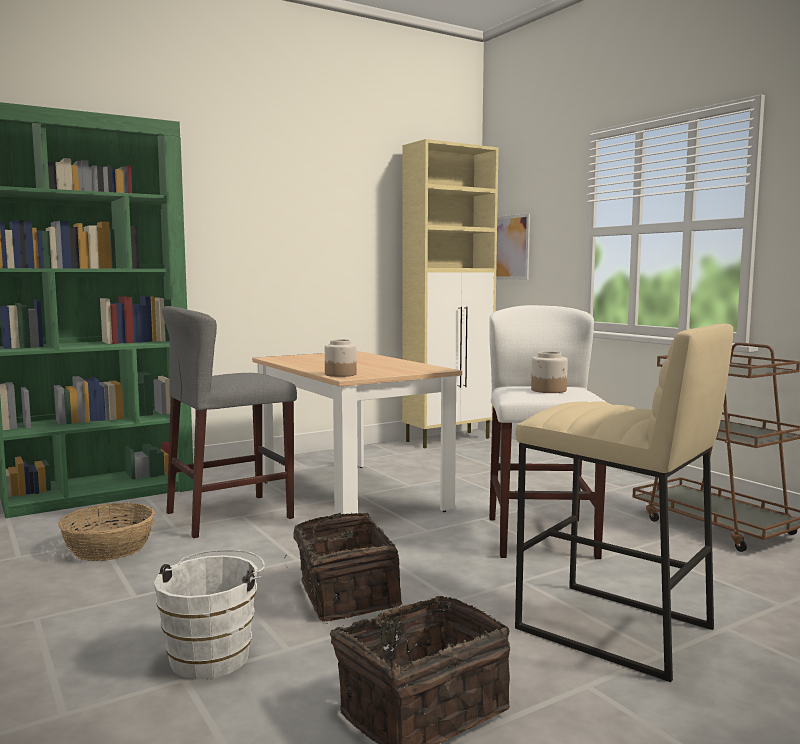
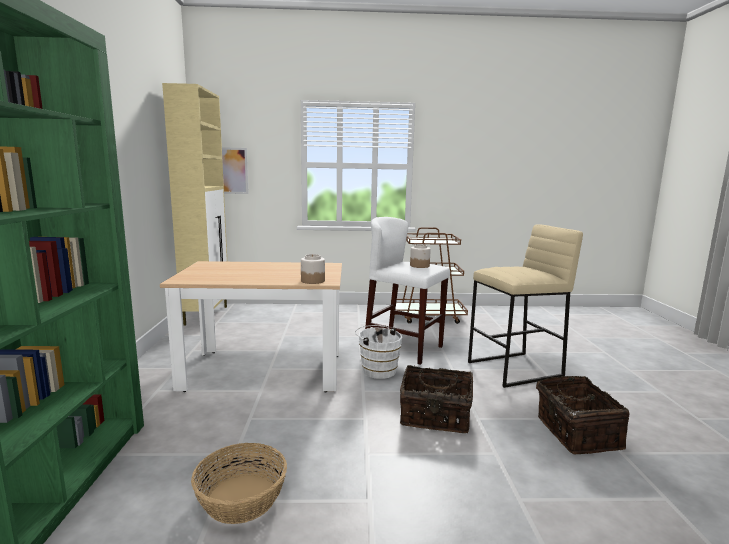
camera: 60 degrees left, 5 degrees up
(214, 655) = (491, 481): white bucket -> white bucket (377, 370)
(230, 515) = (241, 423): grey stool -> none

